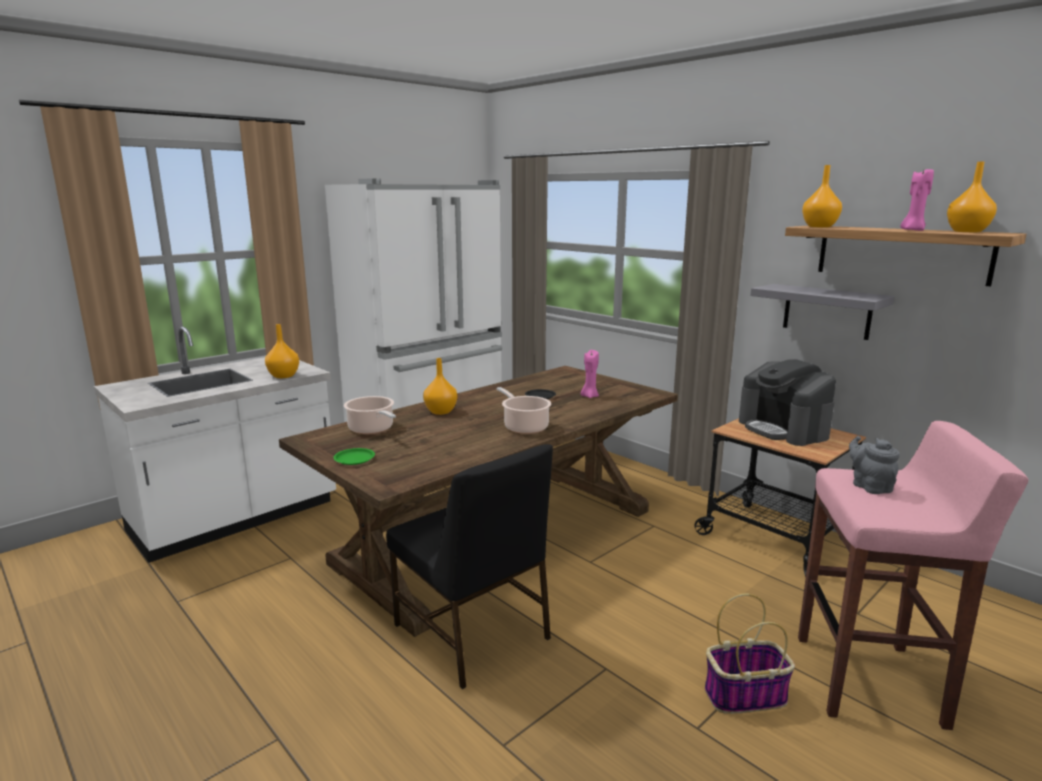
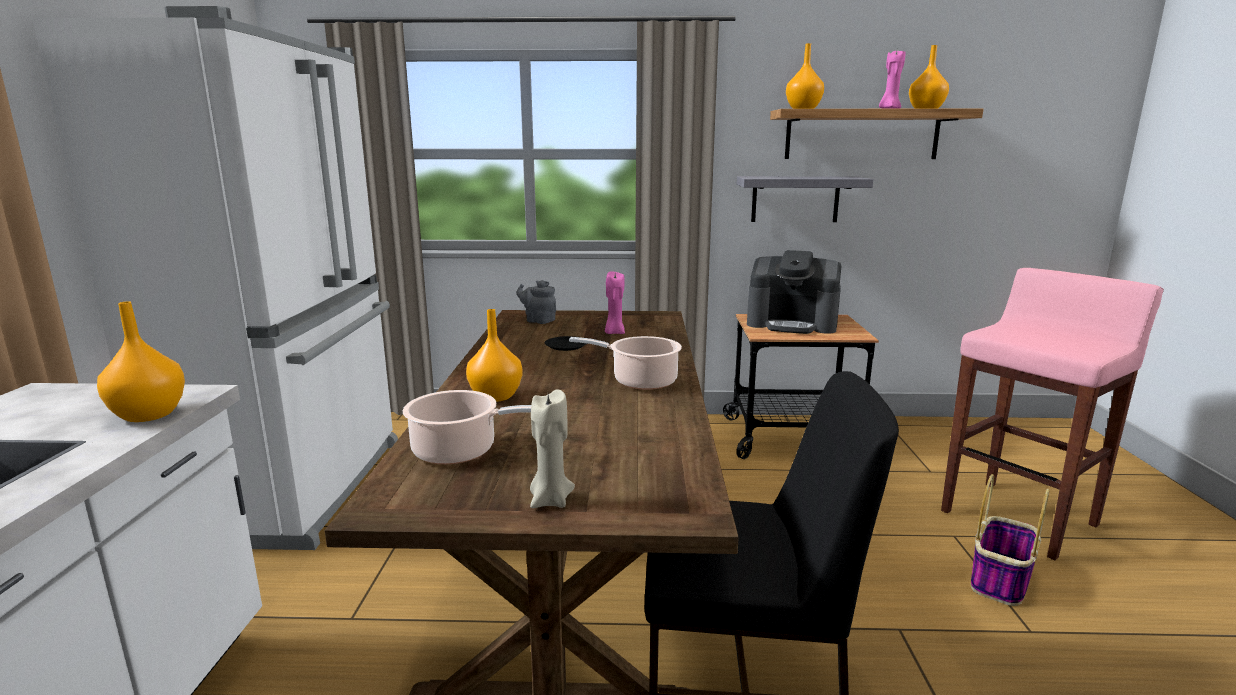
camera: 45 degrees left, 0 degrees up
(354, 459) = (550, 500): green plate -> beige candle
(869, 486) = (1026, 336): grey teapot -> grey teapot (538, 320)

